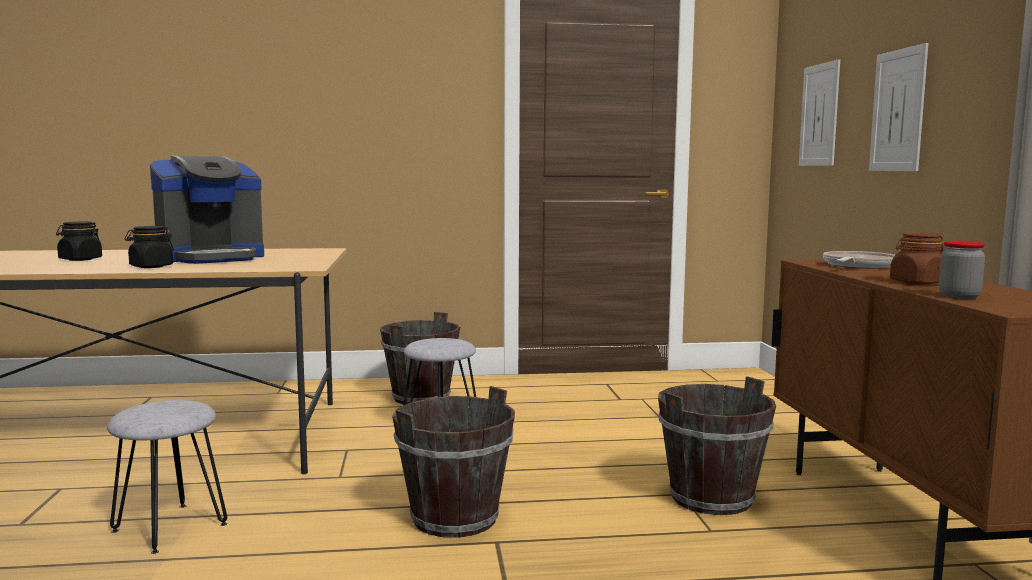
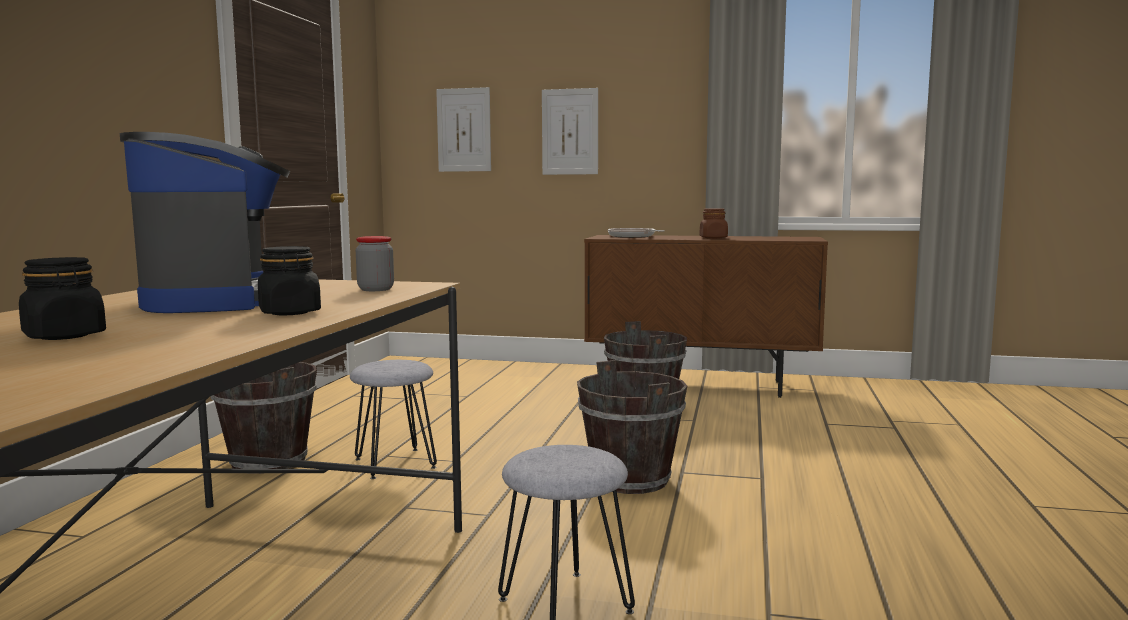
camera: 70 degrees left, 0 degrees up
(959, 296) = (766, 239): jar -> jar (375, 289)

